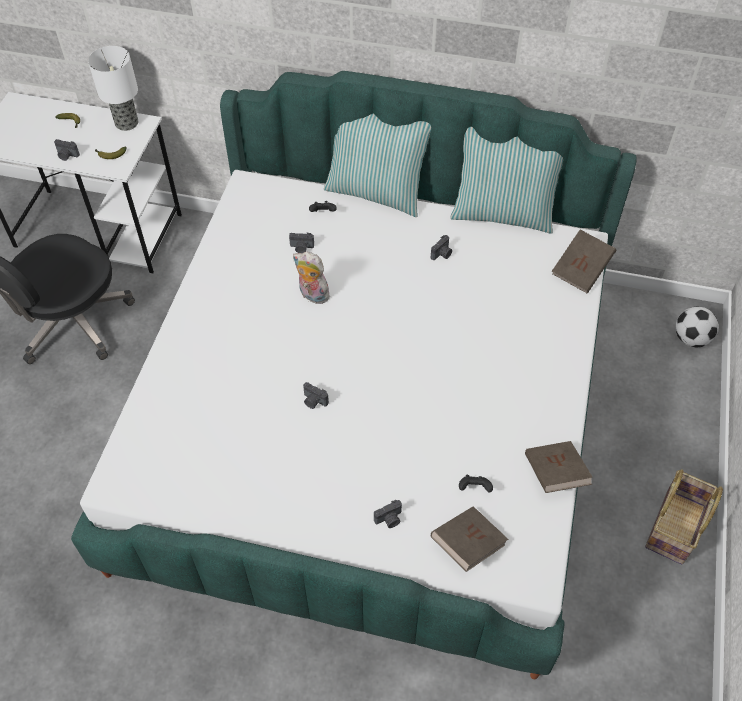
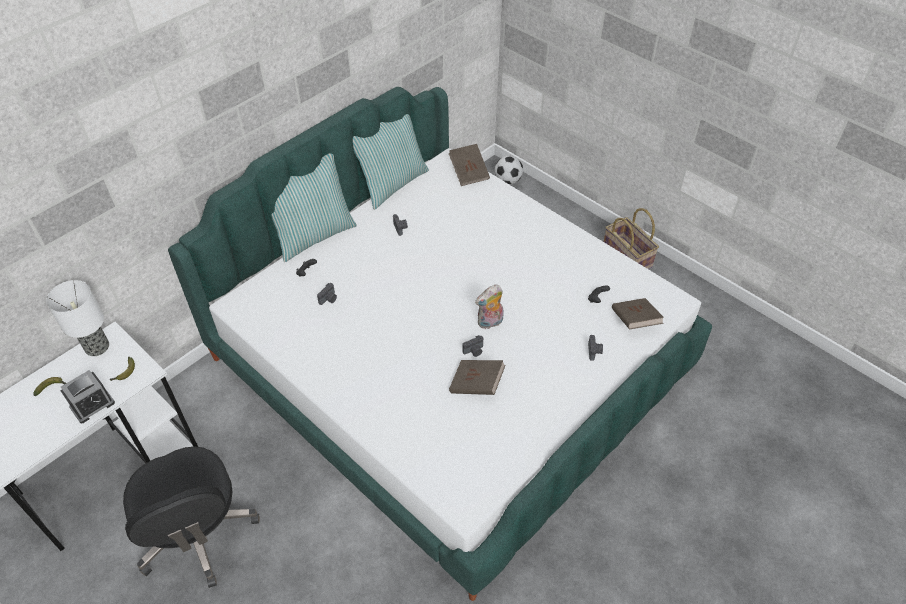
camera: 60 degrees left, 5 degrees down
(67, 156) = (92, 405): camera -> alarm clock
(312, 295) = (379, 312): plush toy -> plush toy (490, 323)
(555, 474) = (609, 258): brown book -> brown book (476, 385)

